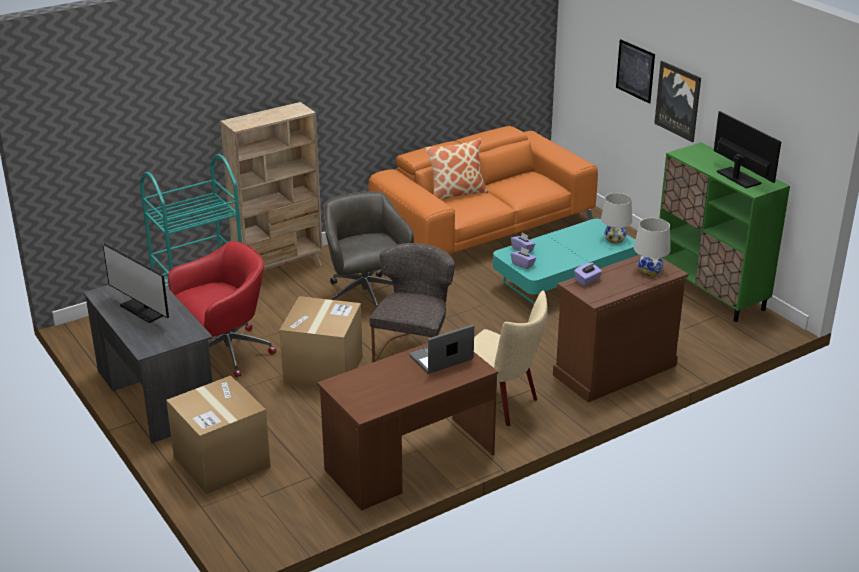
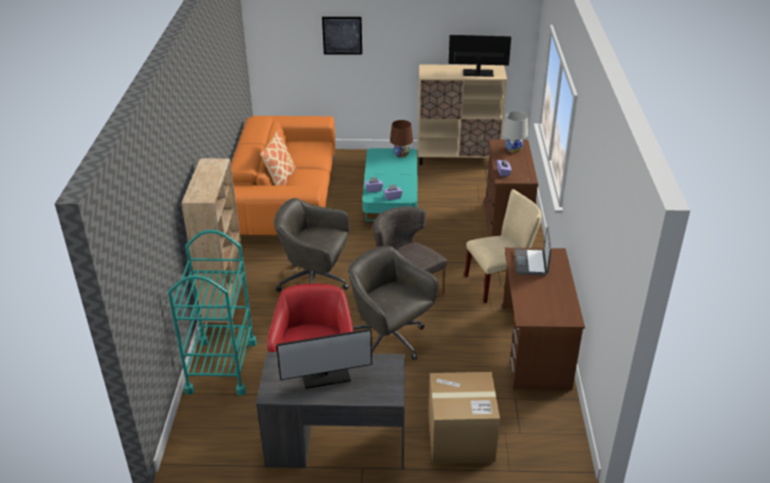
camera: 55 degrees left, 5 degrees up
(323, 370) = (389, 341): cardboard box -> grey office chair
(614, 239) = (401, 154): white table lamp -> brown table lamp
(678, 100) = (391, 43): picture -> none
(710, 291) = (458, 158): green cabinet -> beige cabinet

